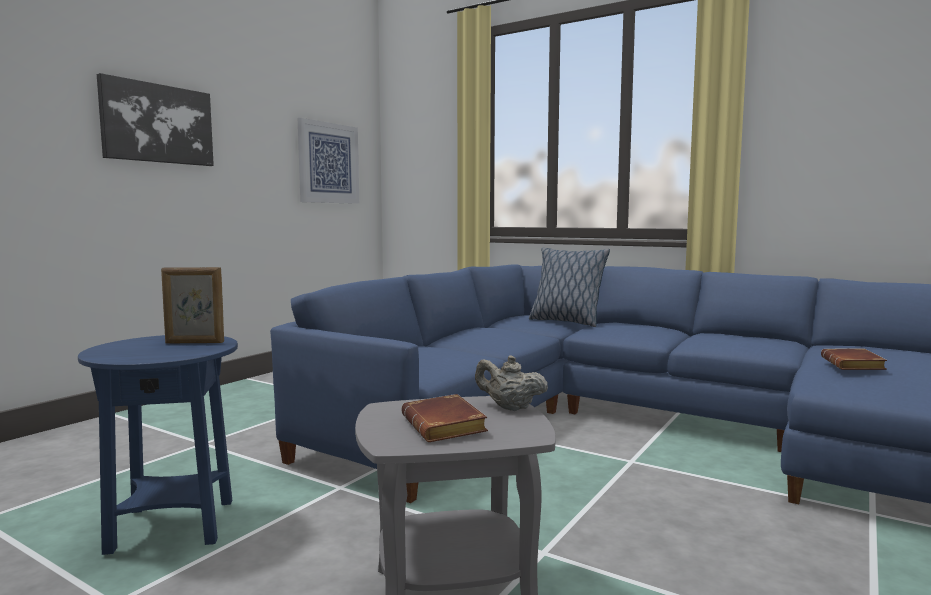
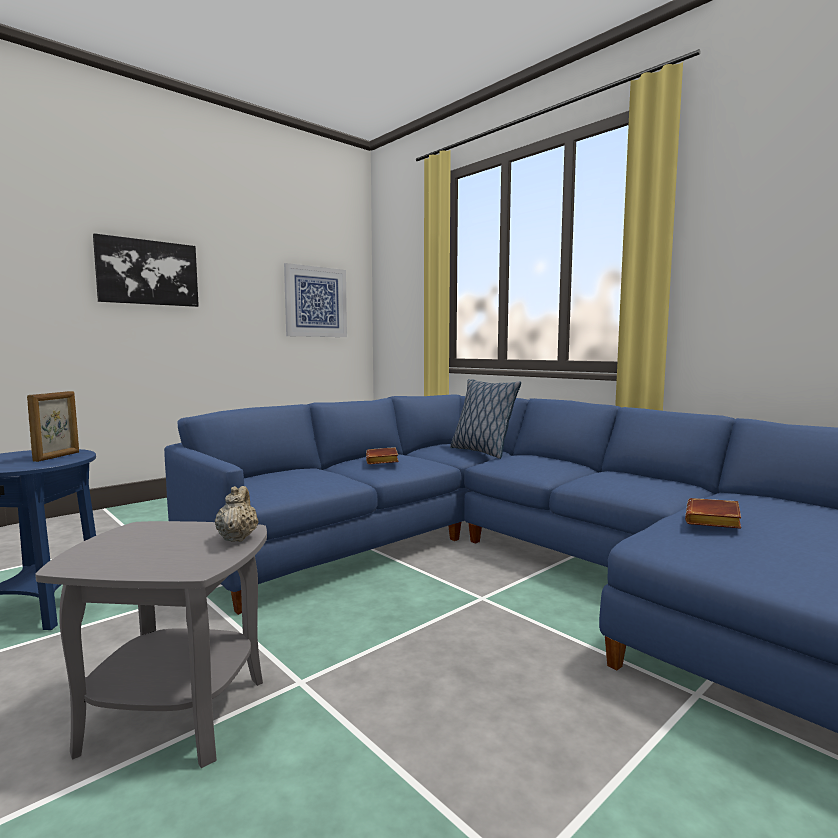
camera: 15 degrees right, 0 degrees up
(194, 342) = (57, 456): picture frame -> picture frame turned 90 degrees counterclockwise
(446, 427) = (146, 552): brown book -> brown book (383, 460)
(509, 408) = (237, 538): beige teapot -> beige teapot turned 45 degrees clockwise

